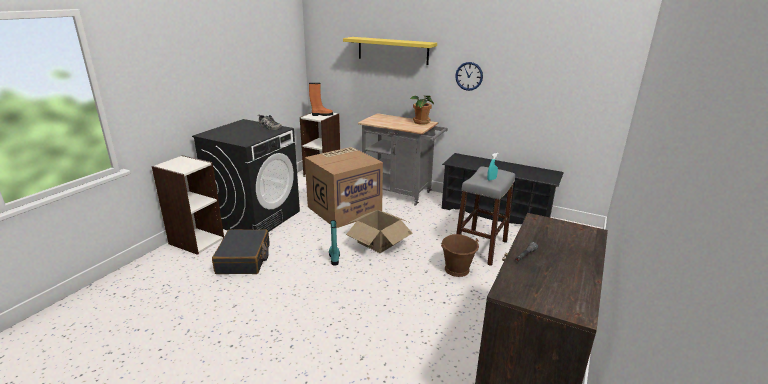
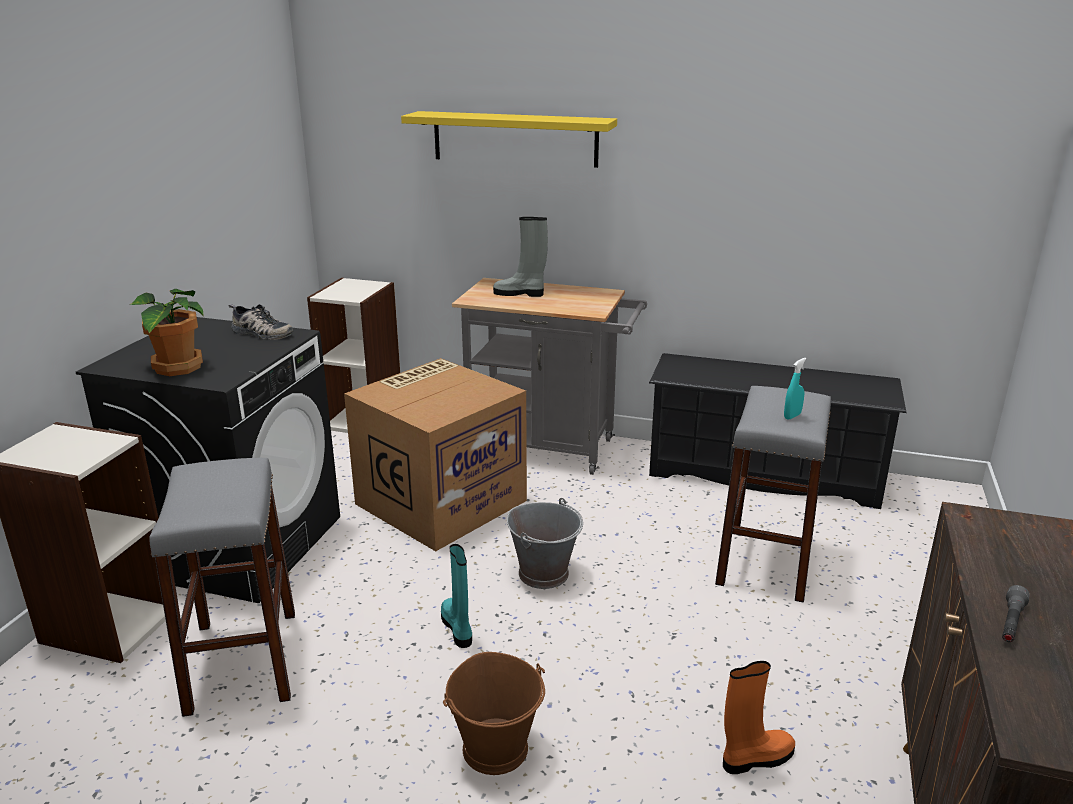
camera: 10 degrees left, 0 degrees up
(244, 259) = (243, 661): black suitcase -> grey stool
(321, 115) = (356, 288): orange boot -> orange boot (755, 759)
(379, 241) = (544, 573): cardboard box -> grey bucket
(389, 120) = (520, 293): none -> grey boot
(421, 122) = (589, 293): potted plant -> potted plant (176, 368)
(457, 269) = (737, 621): brown bucket -> brown bucket (496, 749)
(469, 76) = (691, 188): wall clock -> none

